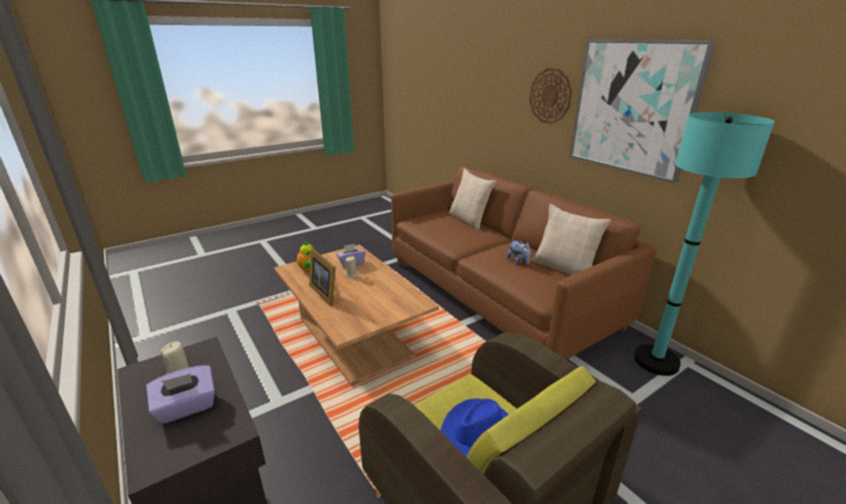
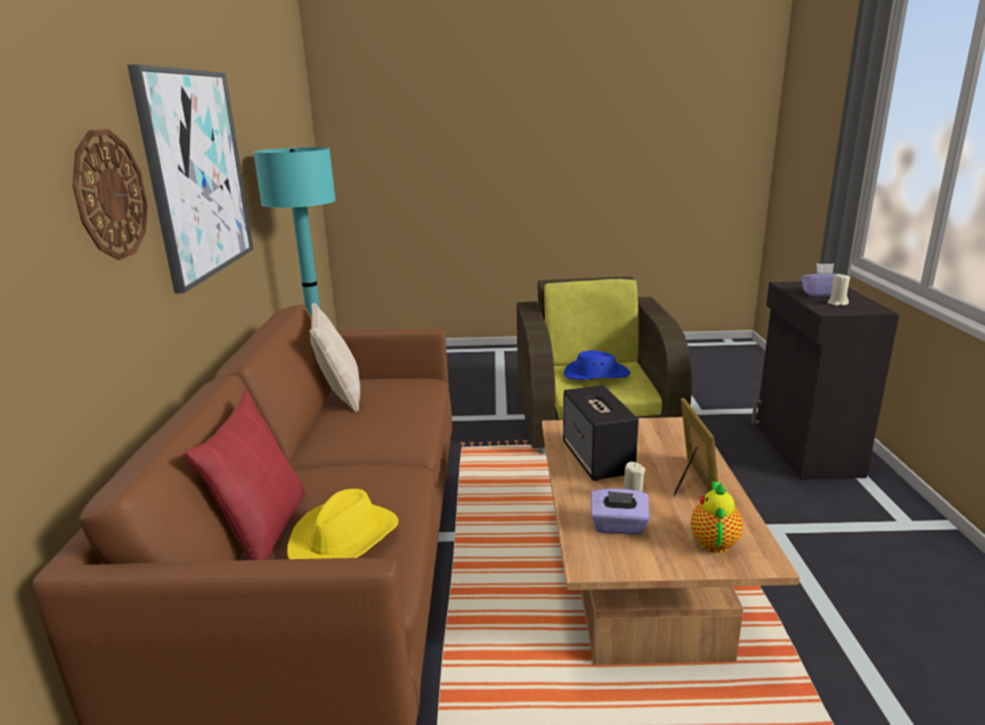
camera: 145 degrees left, 5 degrees down
(382, 289) = (598, 460): none -> speaker
(439, 223) = (344, 538): none -> yellow hat
(469, 220) = (263, 529): beige pillow -> red pillow
(518, 262) = (374, 416): plush toy -> none

